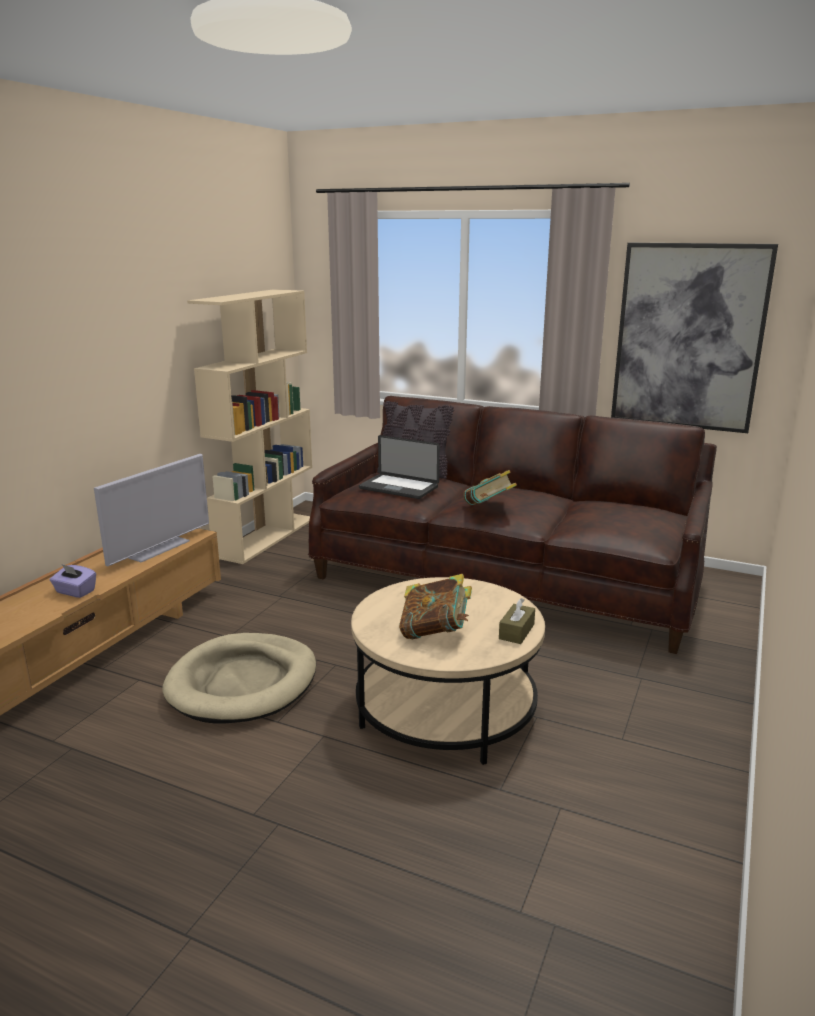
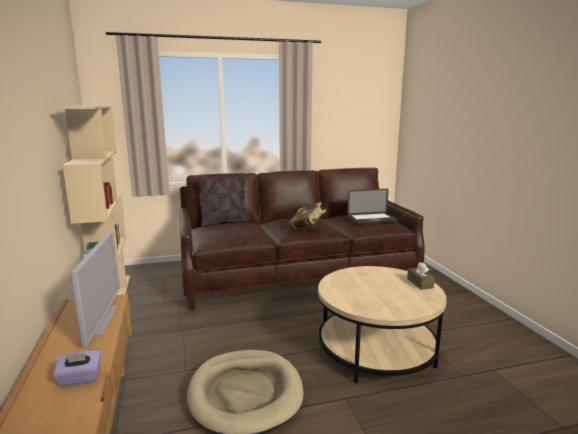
camera: 40 degrees left, 5 degrees down
(398, 488) = (236, 231): laptop -> laptop (372, 219)
(435, 632) = (390, 298): book -> none
(688, 337) = (350, 124): picture -> none

